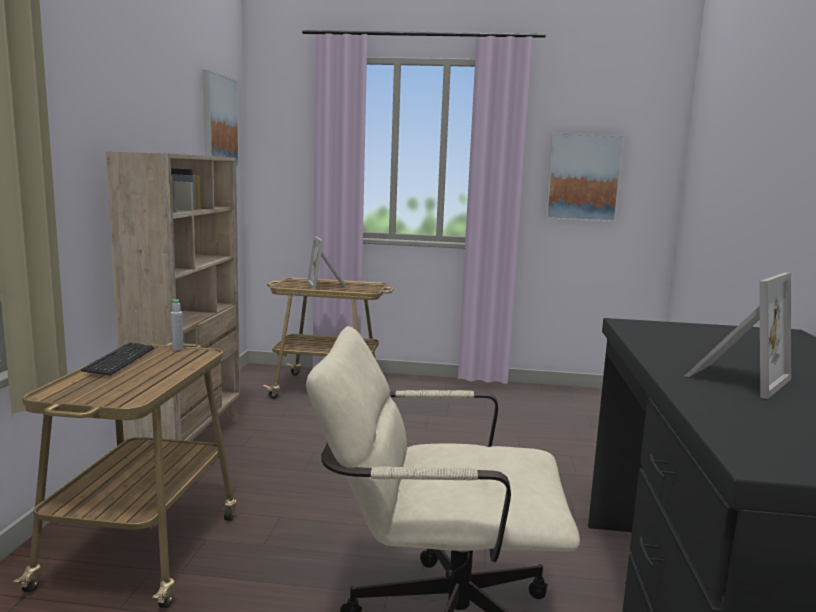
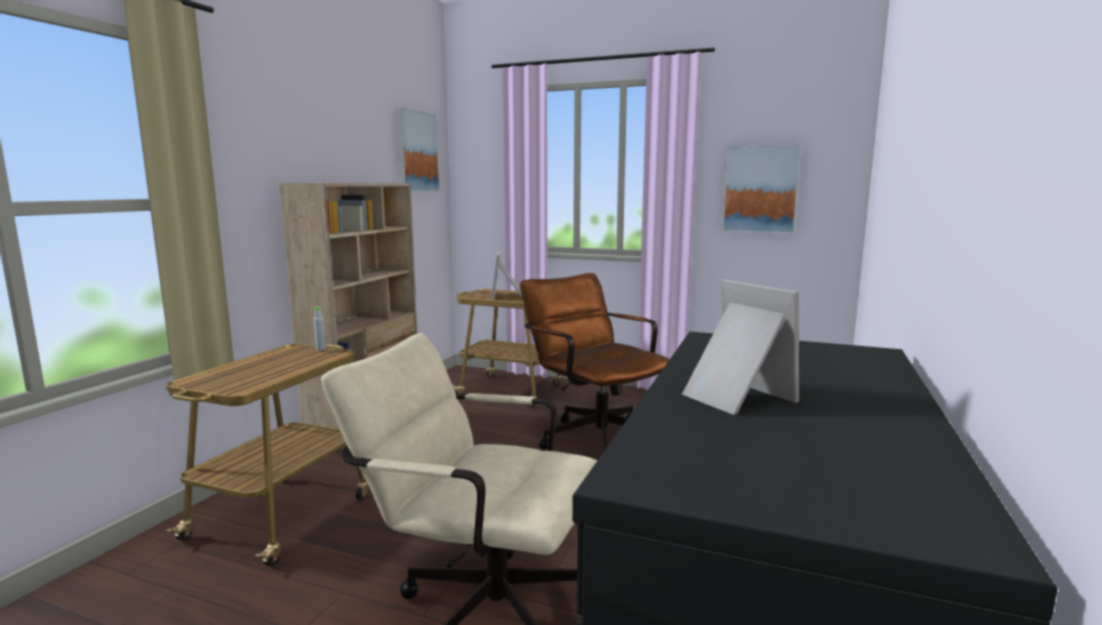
camera: 15 degrees right, 0 degrees up
(120, 360) = (266, 357): keyboard -> none
(442, 432) = (593, 437): none -> brown office chair
(734, 378) = (733, 396): picture frame -> picture frame turned 90 degrees counterclockwise

